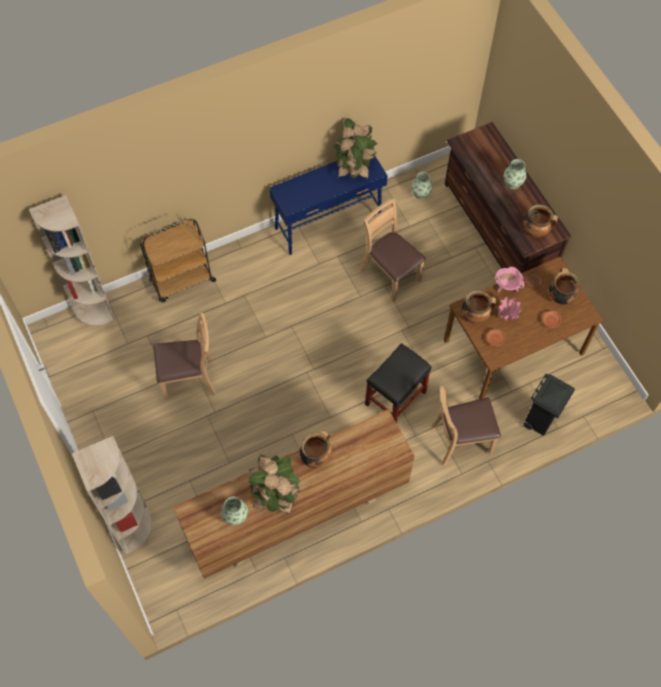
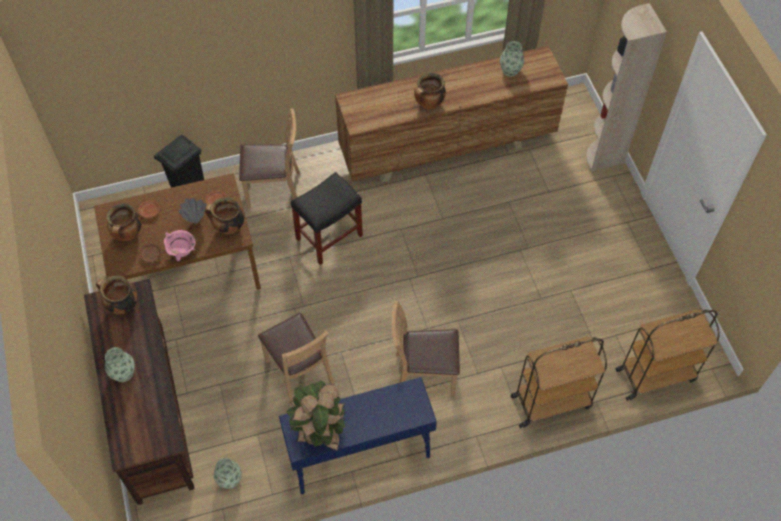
camera: 170 degrees left, 5 degrees down
(95, 314) = (656, 375): beige bookcase -> brown cart
(189, 379) = (546, 287): brown chair -> brown chair (423, 375)
(276, 495) = (471, 80): potted plant -> none
(507, 317) = (195, 221): pink vase -> grey vase

